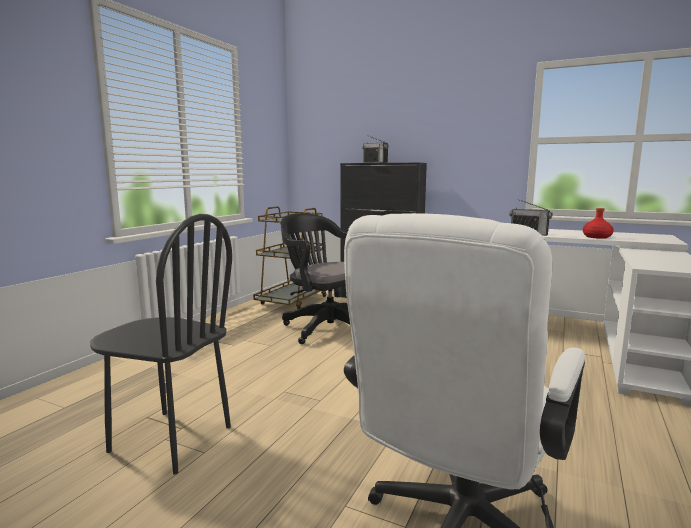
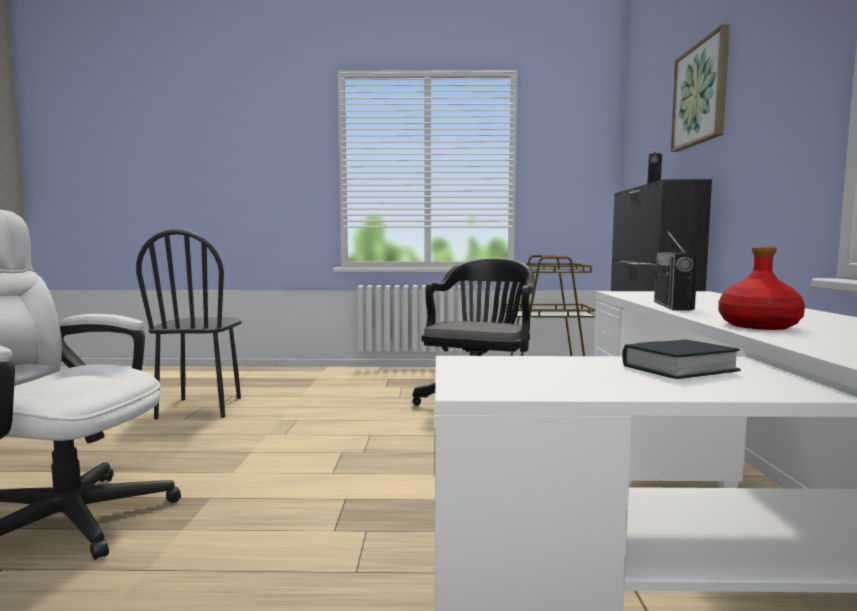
camera: 65 degrees right, 5 degrees down
(404, 111) = (701, 94): none -> picture
(649, 254) = (679, 369): none -> book

